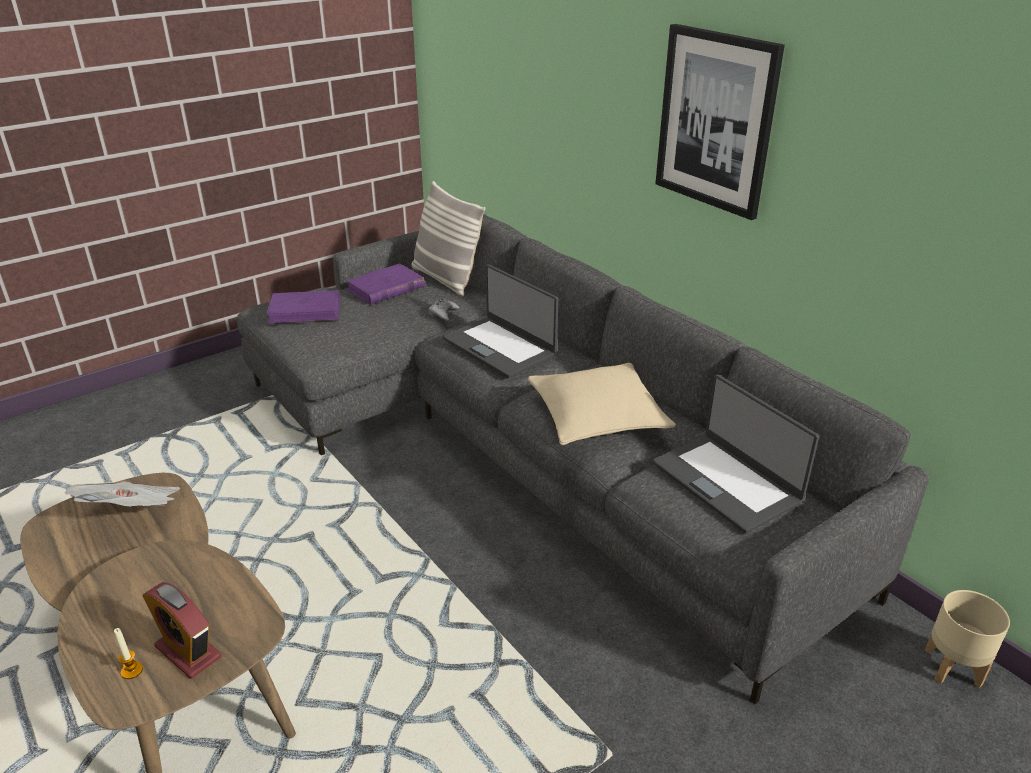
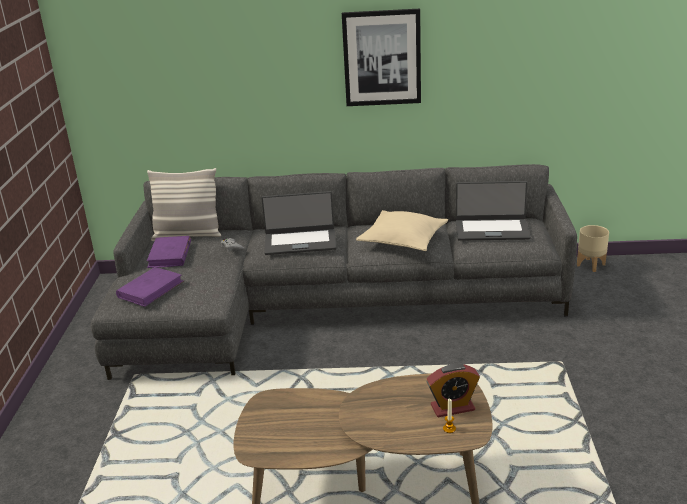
camera: 50 degrees left, 5 degrees down
(134, 513) = (286, 414): newspaper -> none

